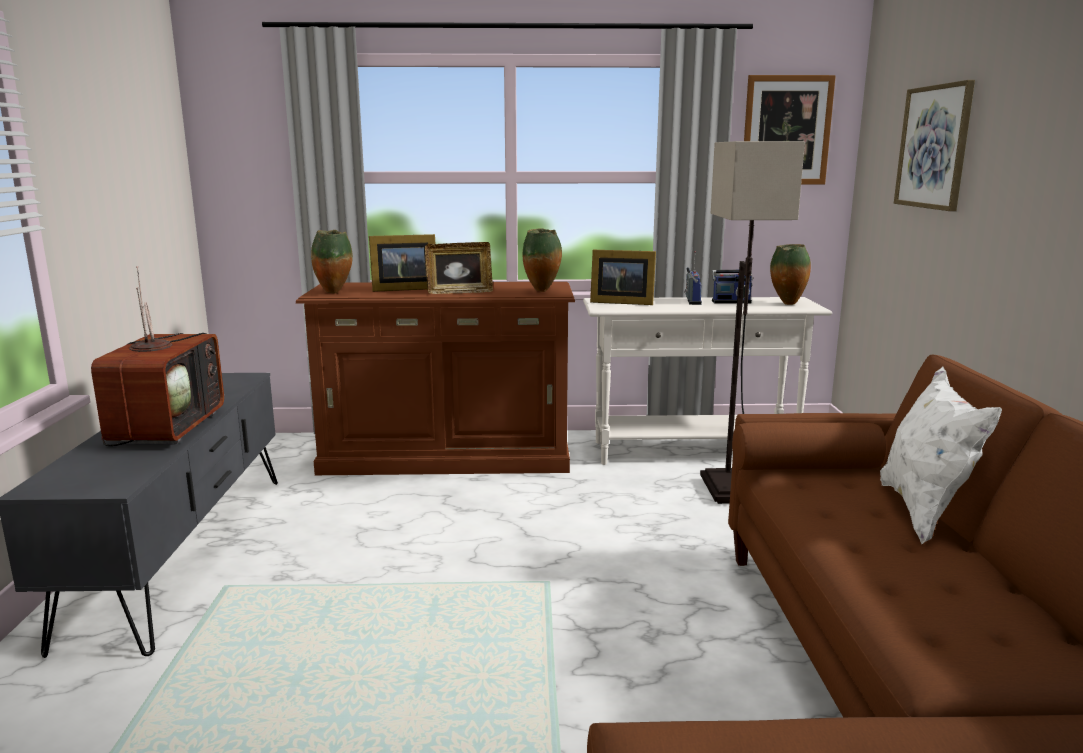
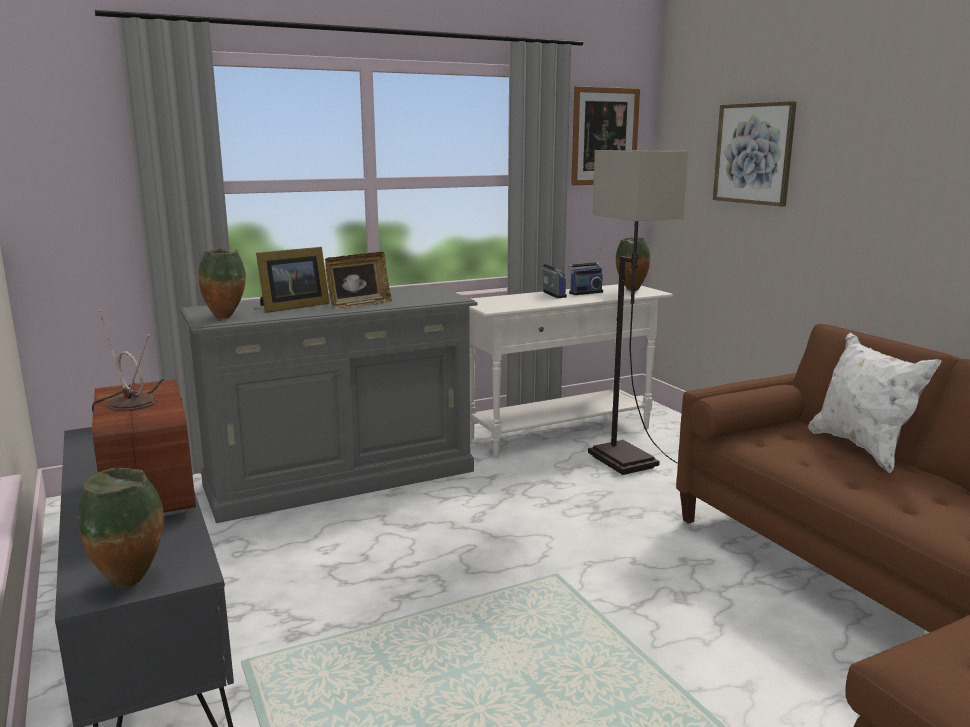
camera: 25 degrees left, 0 degrees up
(447, 457) = (341, 478): brown cabinet -> grey cabinet
(542, 291) = (437, 297): vase -> vase (132, 584)
(620, 302) = (495, 301): picture frame -> none

